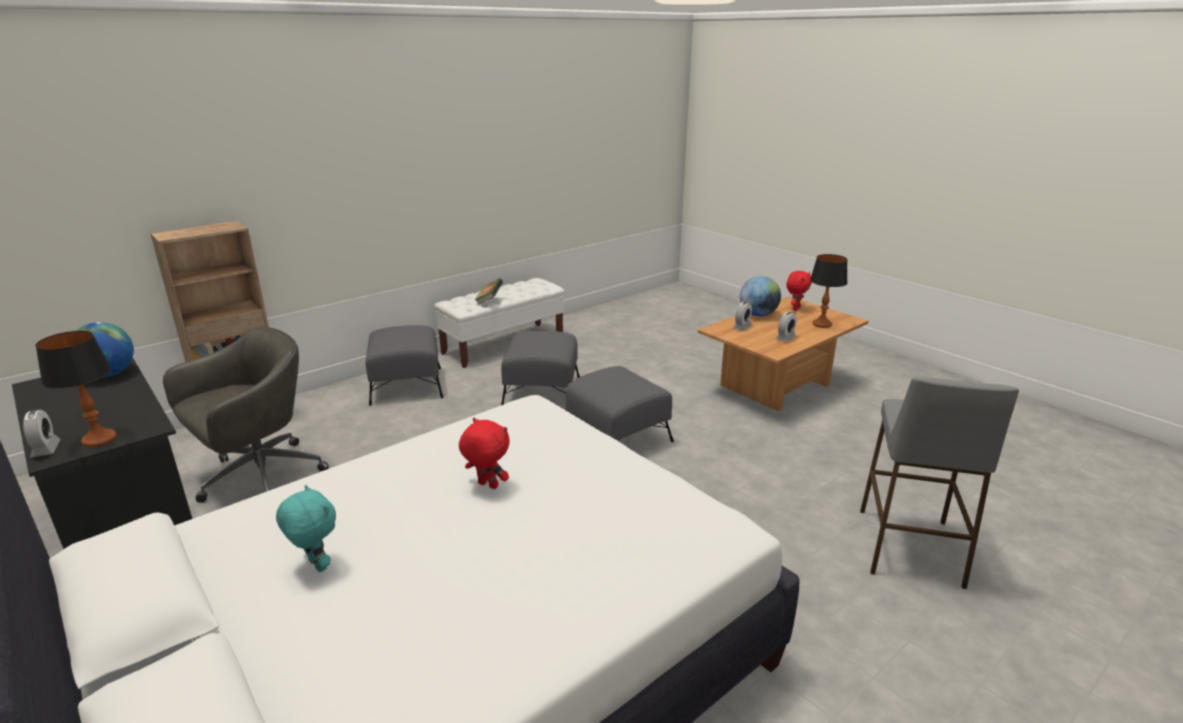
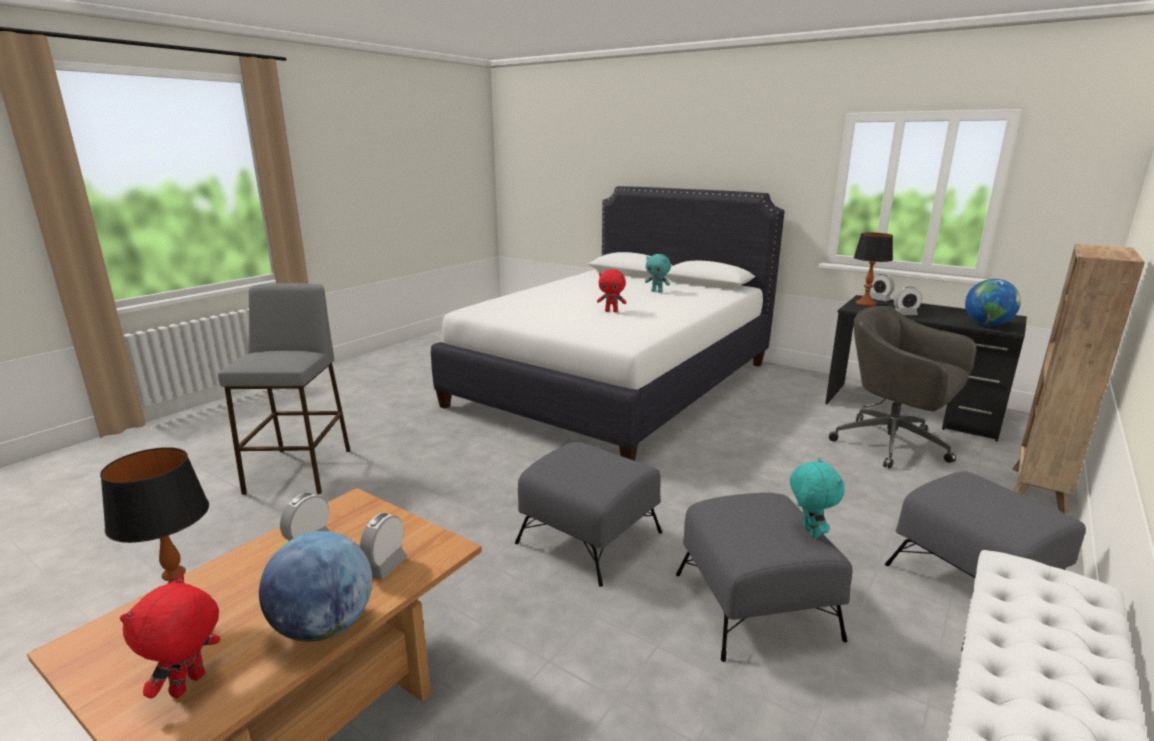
camera: 165 degrees right, 5 degrees down
(127, 406) = (905, 314): none -> alarm clock
(259, 477) = (894, 445): grey office chair -> grey office chair turned 105 degrees clockwise
(489, 300) = (1015, 608): book -> none
(521, 338) = (809, 531): none -> turquoise plush toy

